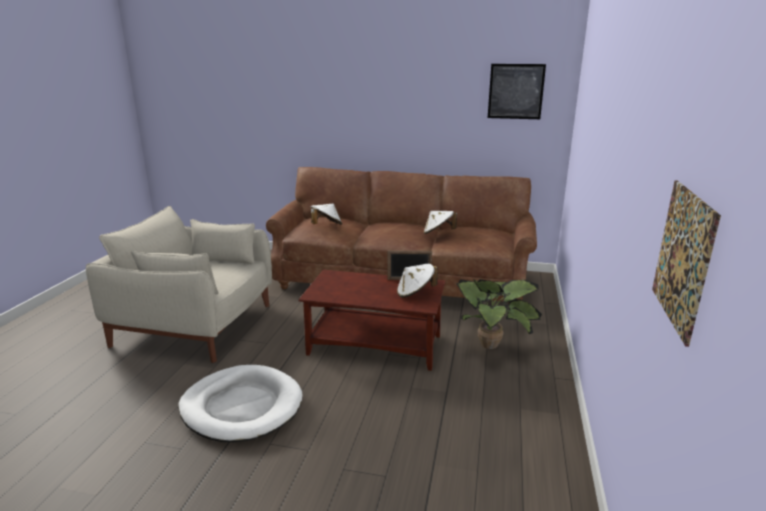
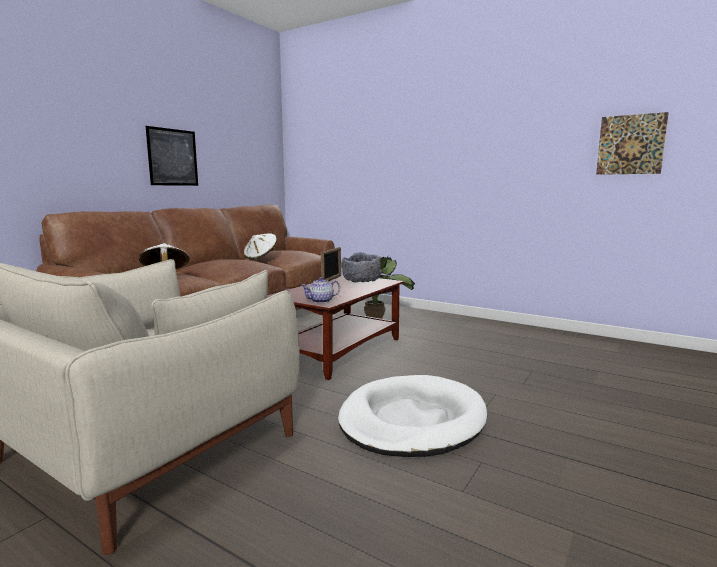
camera: 70 degrees left, 10 degrees down
(318, 292) = (321, 301): none -> teapot
(415, 293) = (361, 281): white hat -> grey bowl
(515, 91) = (248, 131): picture -> picture (173, 157)

